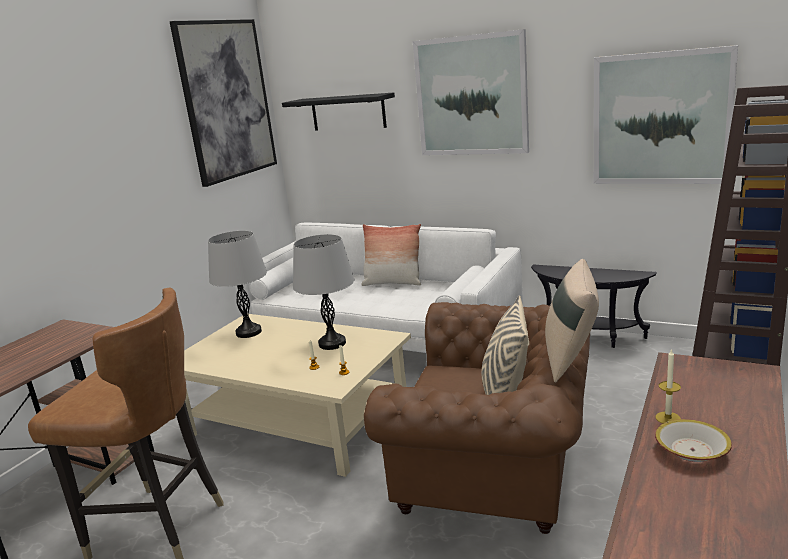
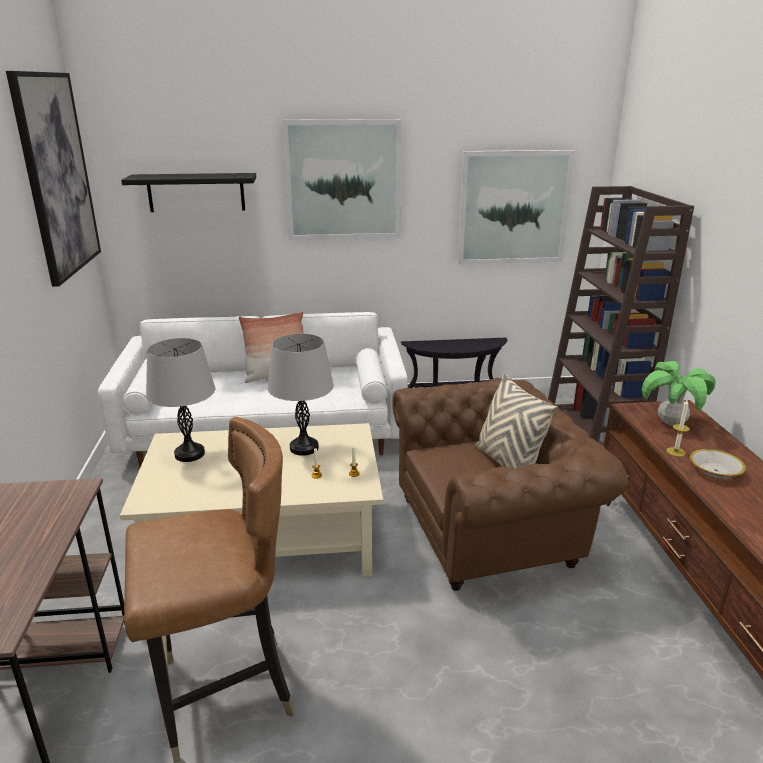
camera: 35 degrees left, 5 degrees up
(571, 359) = (576, 420): beige pillow -> none
(710, 387) = (671, 423): none -> potted plant

